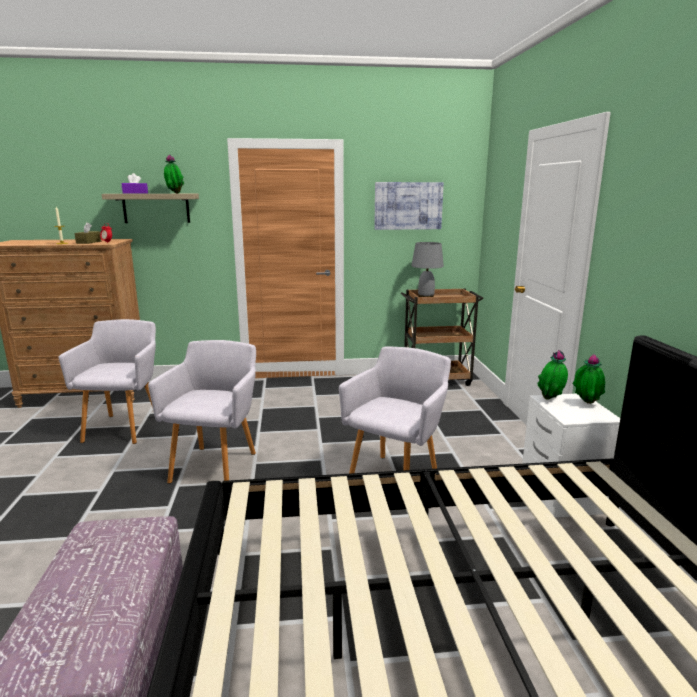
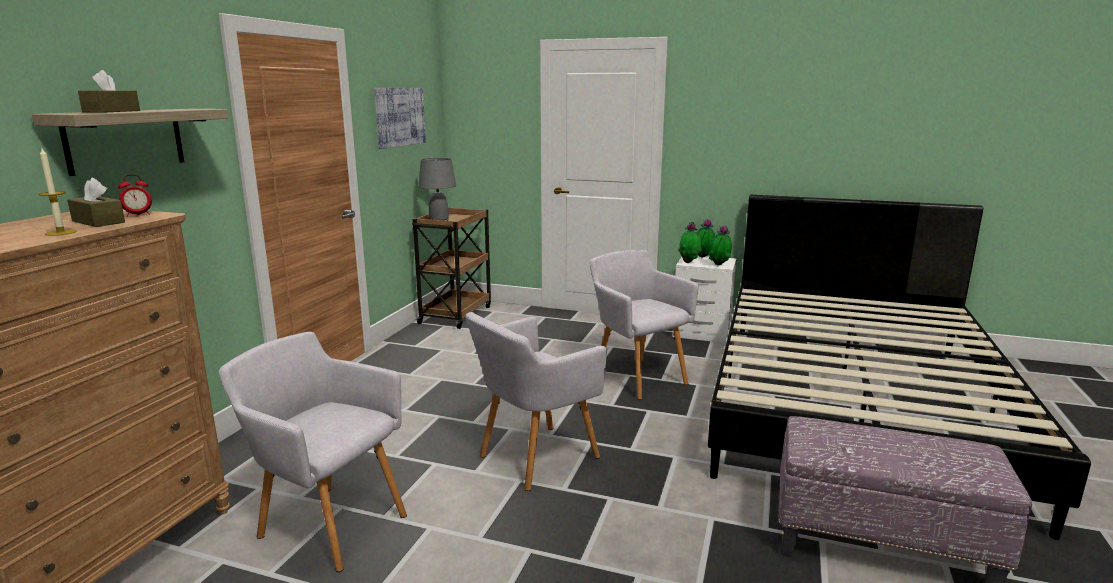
camera: 65 degrees left, 0 degrees up
(135, 193) = (112, 111): purple tissue box -> brown tissue box
(174, 193) = (180, 109): potted plant -> potted plant (718, 266)
(216, 464) = (534, 458): grey armchair -> grey armchair turned 75 degrees counterclockwise

